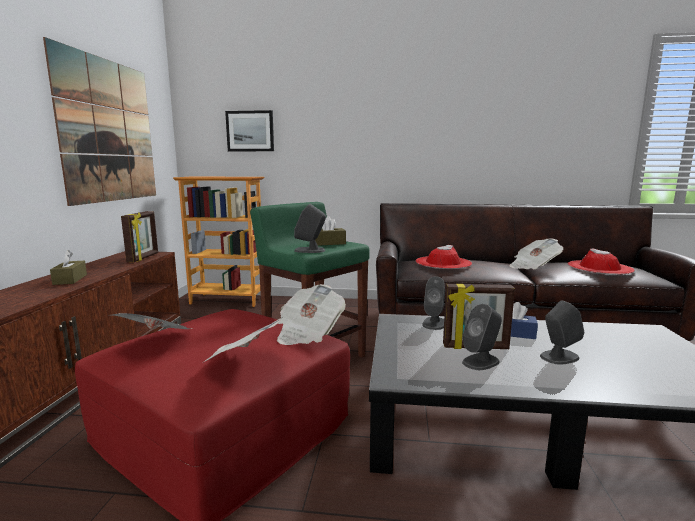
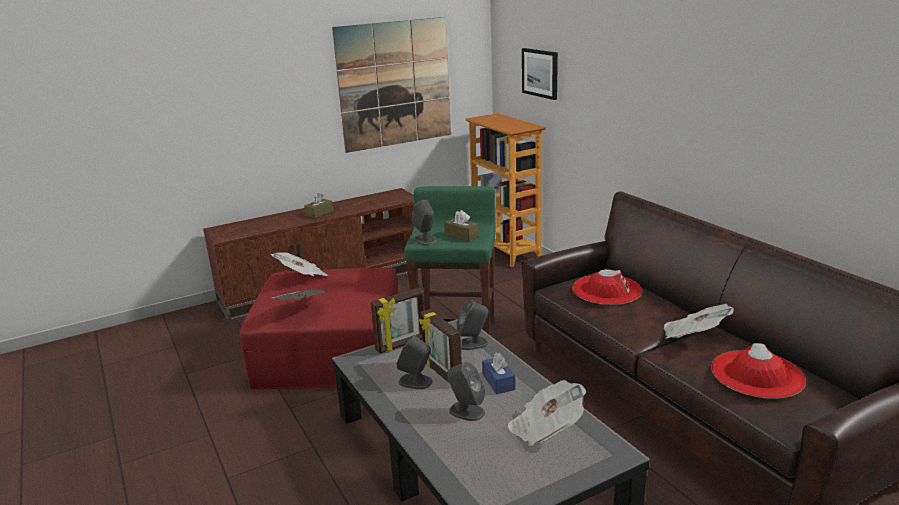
camera: 55 degrees right, 10 degrees up
(144, 258) = (391, 201): picture frame -> picture frame (401, 345)
(308, 333) = (366, 307): newspaper -> newspaper (546, 429)

